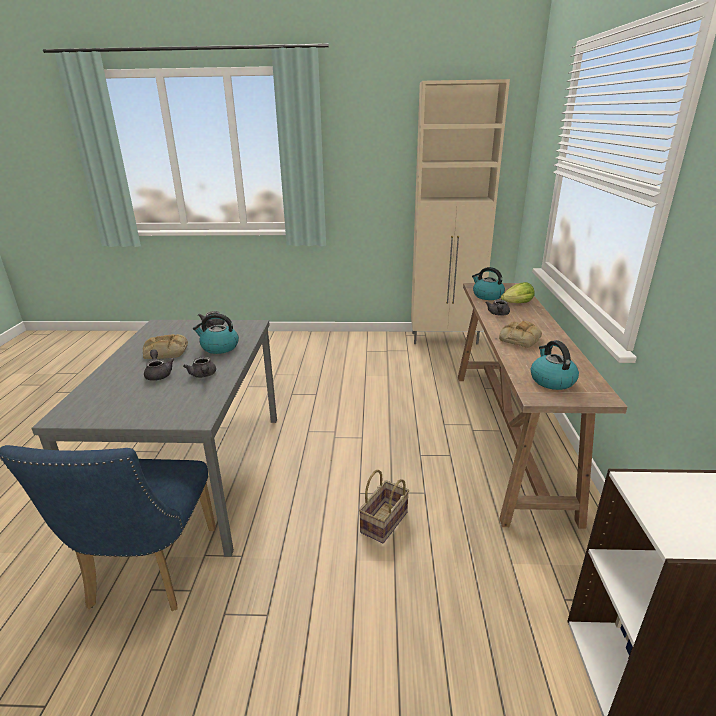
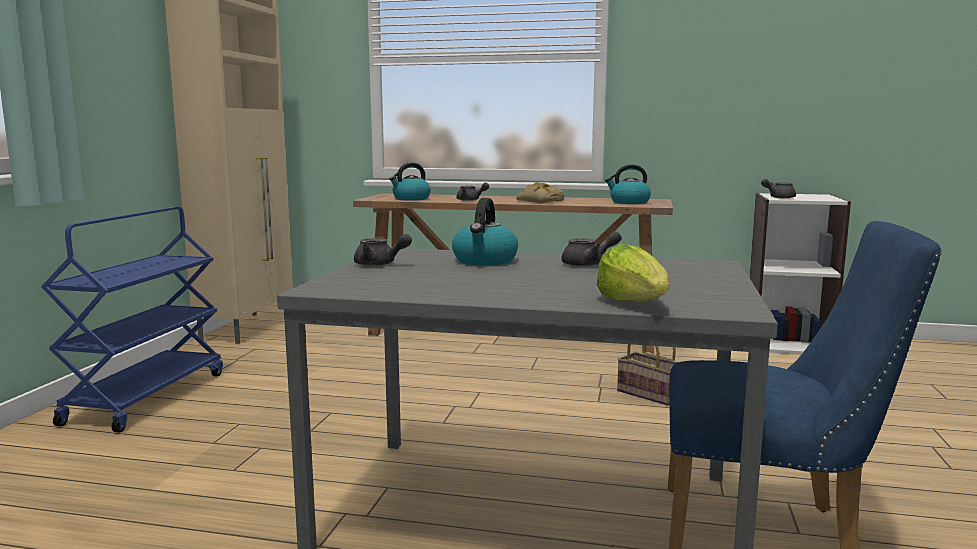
camera: 80 degrees left, 15 degrees down
(158, 374) = (577, 279): grey teapot -> grey teapot (778, 197)
(165, 352) = (485, 280): bread -> none
(325, 346) = (146, 397): none -> blue cart
(517, 304) = (446, 197): lettuce -> lettuce (634, 303)

